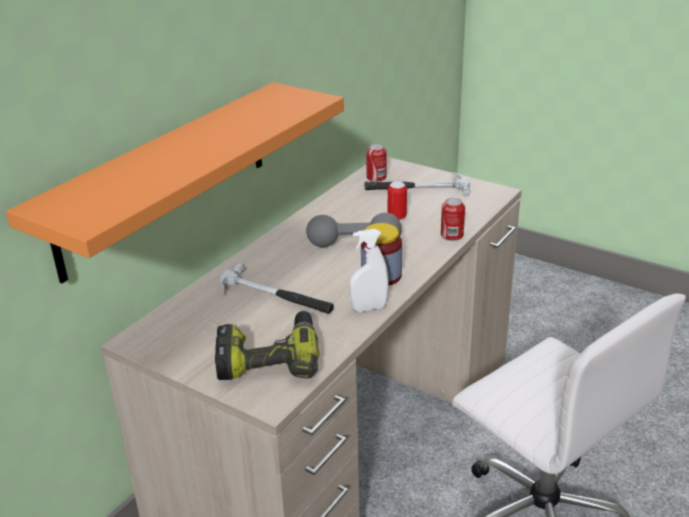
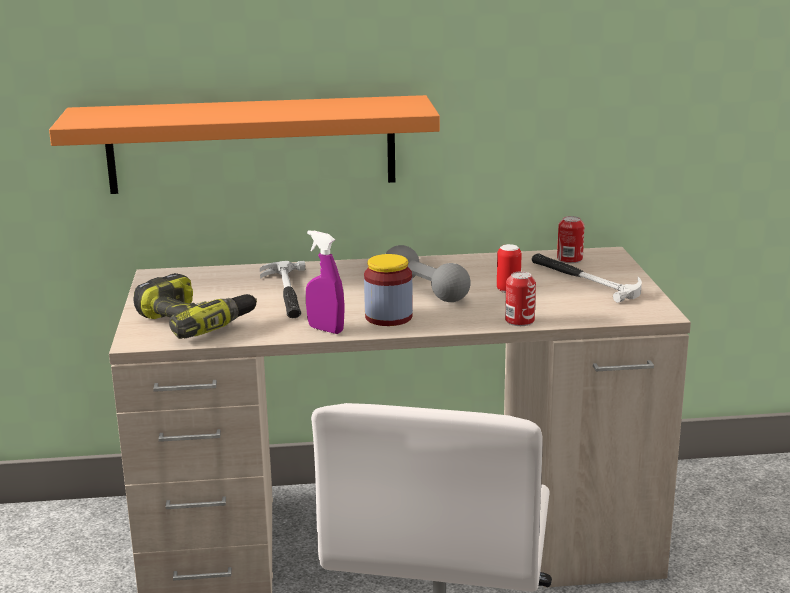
camera: 50 degrees right, 10 degrees down
(369, 308) = (325, 329): white spray bottle -> purple spray bottle

